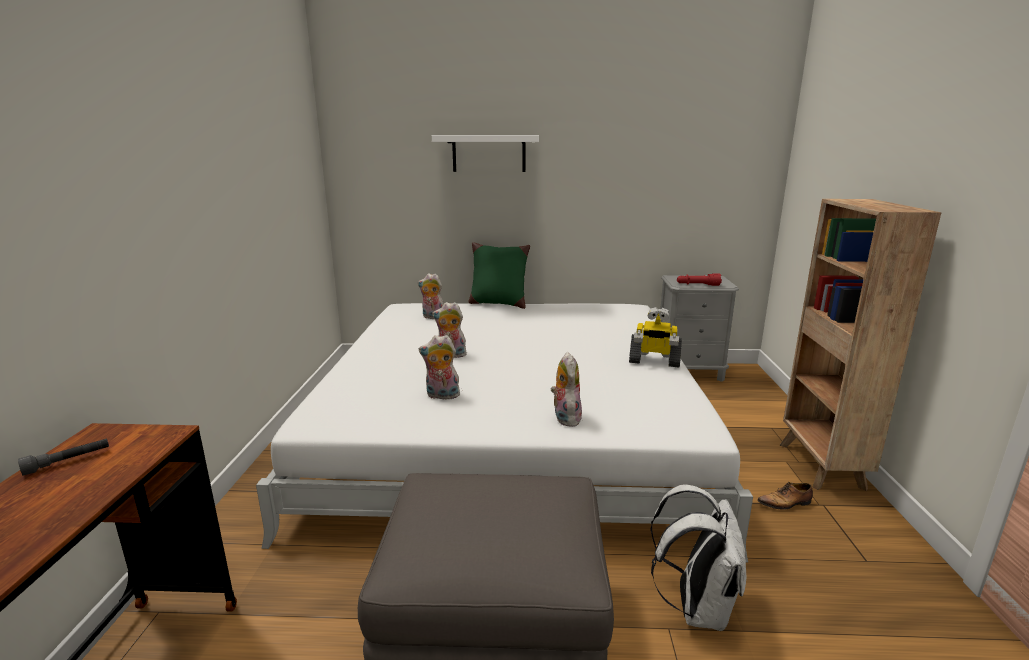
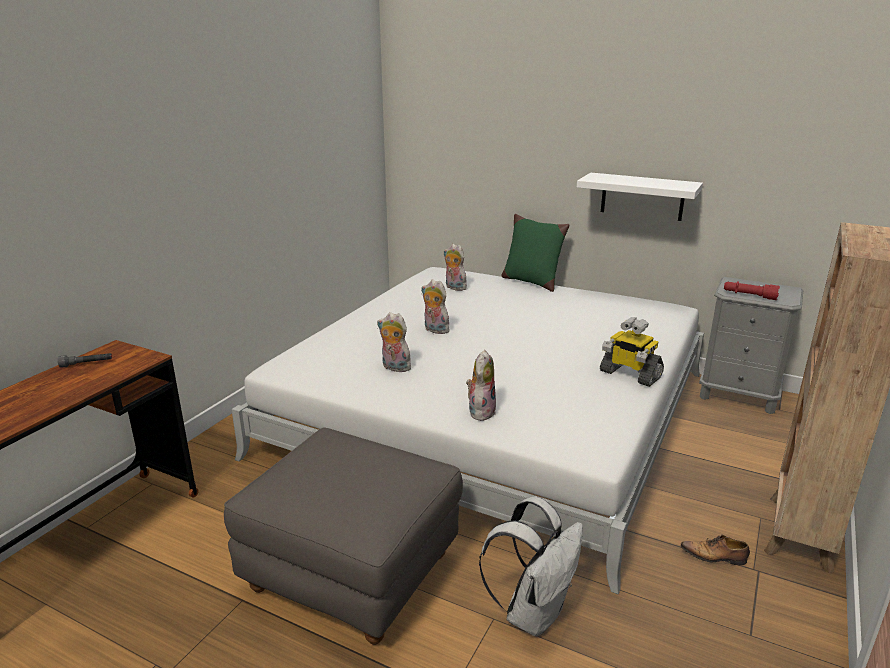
camera: 25 degrees right, 5 degrees up
(489, 153) = (538, 121): white shelf -> white shelf (642, 196)

